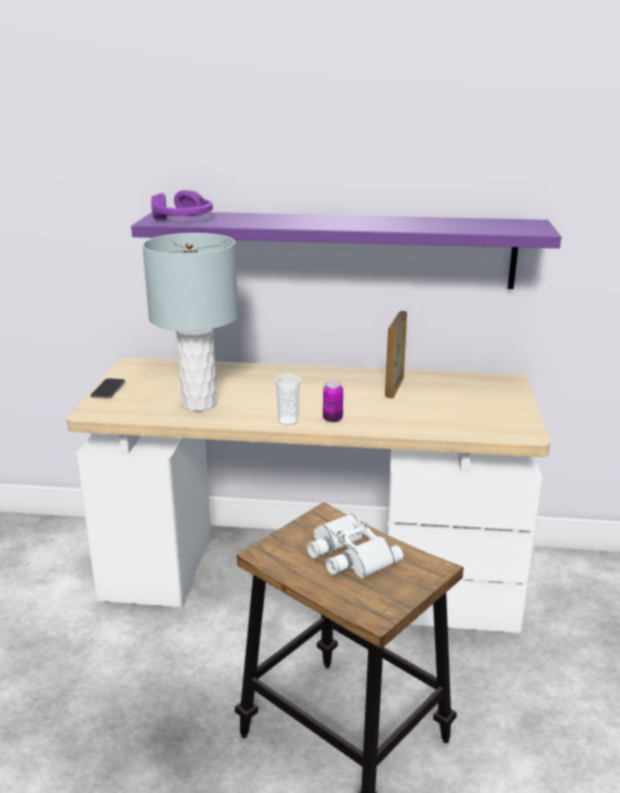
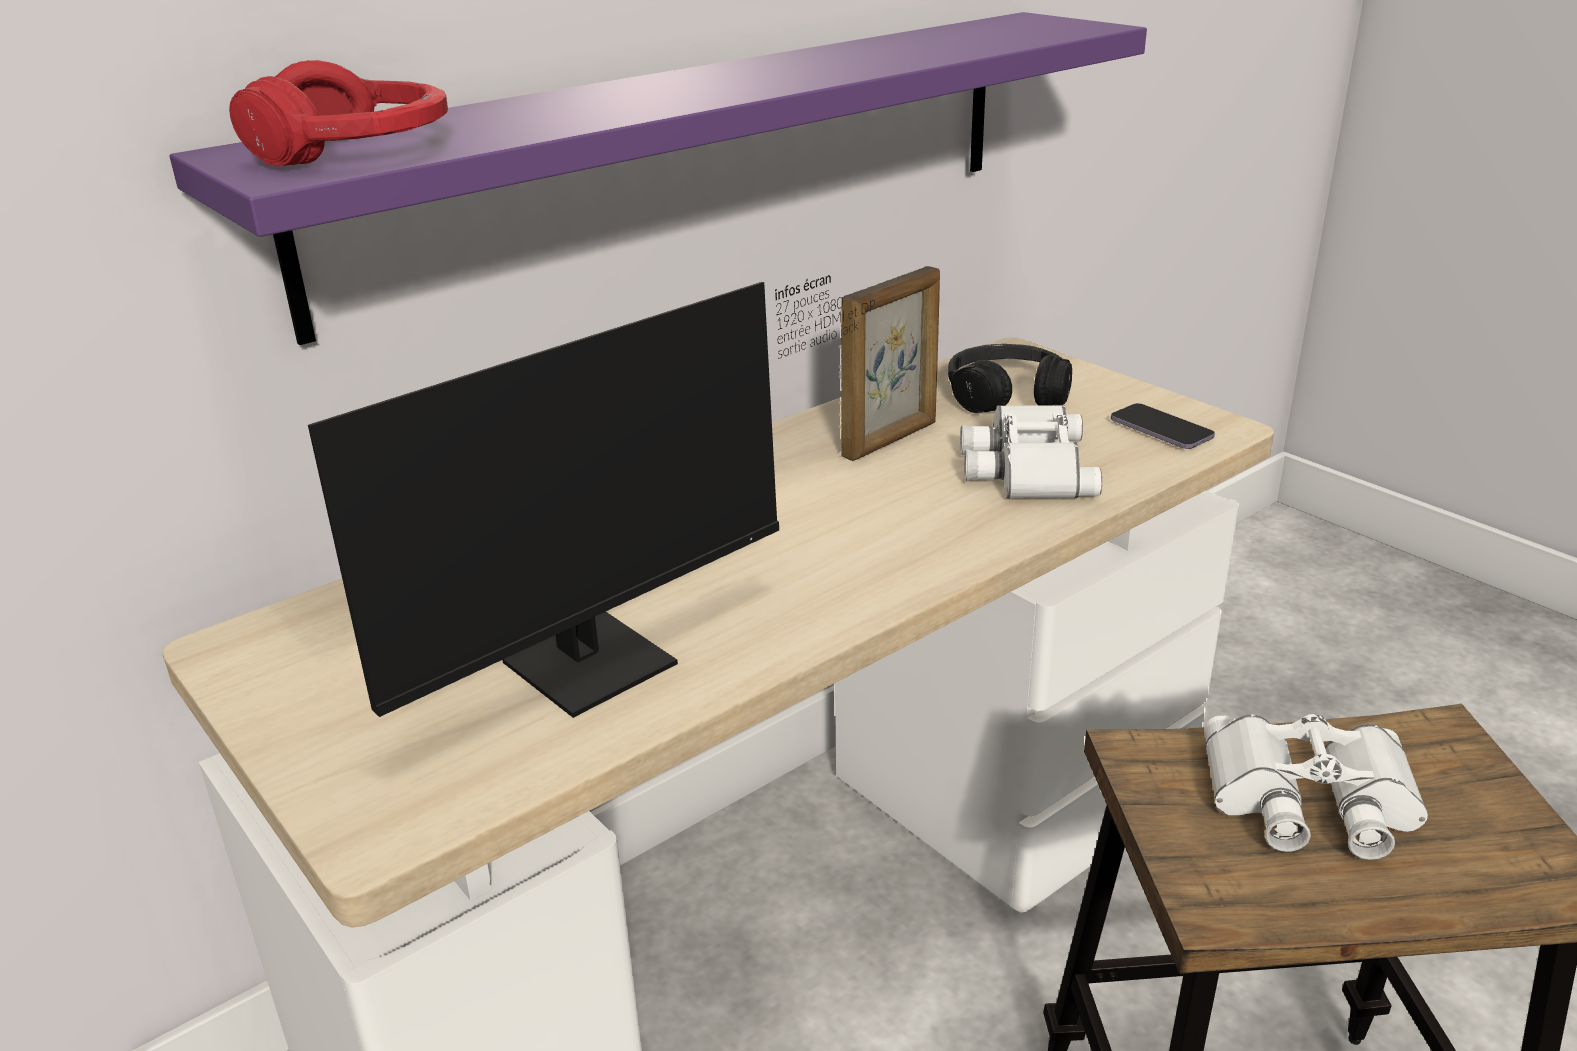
camera: 45 degrees left, 5 degrees up
(108, 390) = (303, 747): phone -> phone (1161, 429)
(183, 219) = (356, 151): purple headphones -> red headphones
(199, 404) = (613, 656): grey table lamp -> monitor
(288, 421) = (865, 595): cup -> none
(332, 419) = (927, 548): can -> none
(394, 387) = (891, 440): picture frame -> picture frame turned 105 degrees counterclockwise
(418, 413) = (1024, 467): none -> white binoculars
(469, 391) = (1006, 396): none -> black headphones

